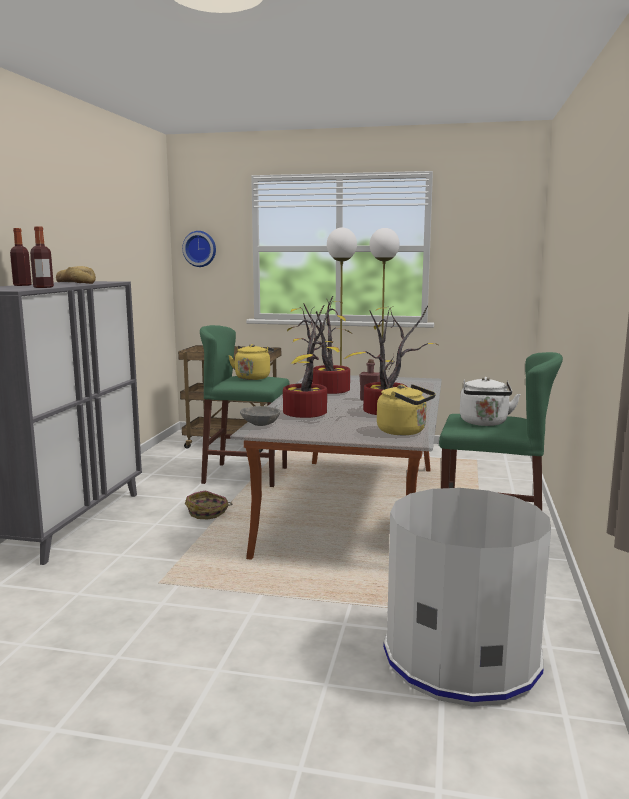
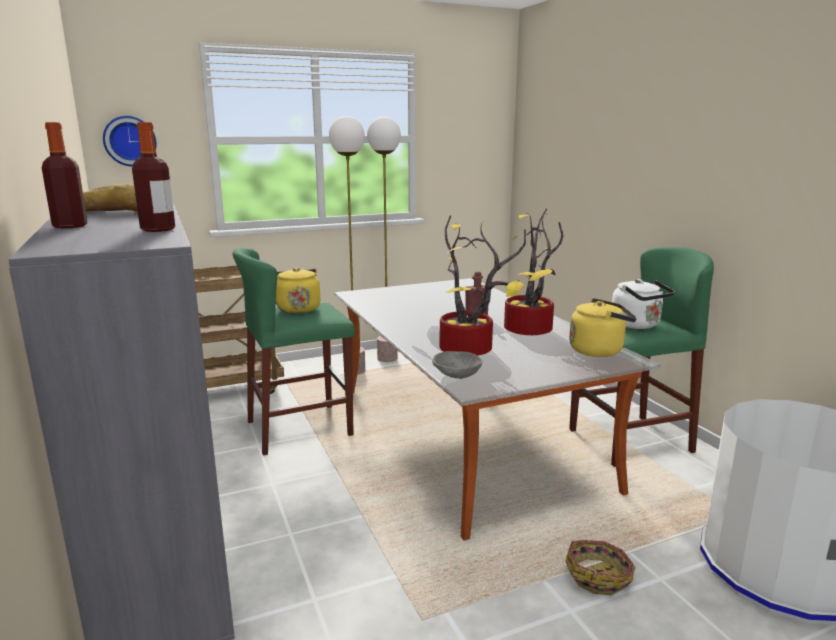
camera: 35 degrees left, 5 degrees up
(208, 513) = (331, 494): basket -> basket (599, 576)
(329, 391) = (412, 312): potted plant -> none

